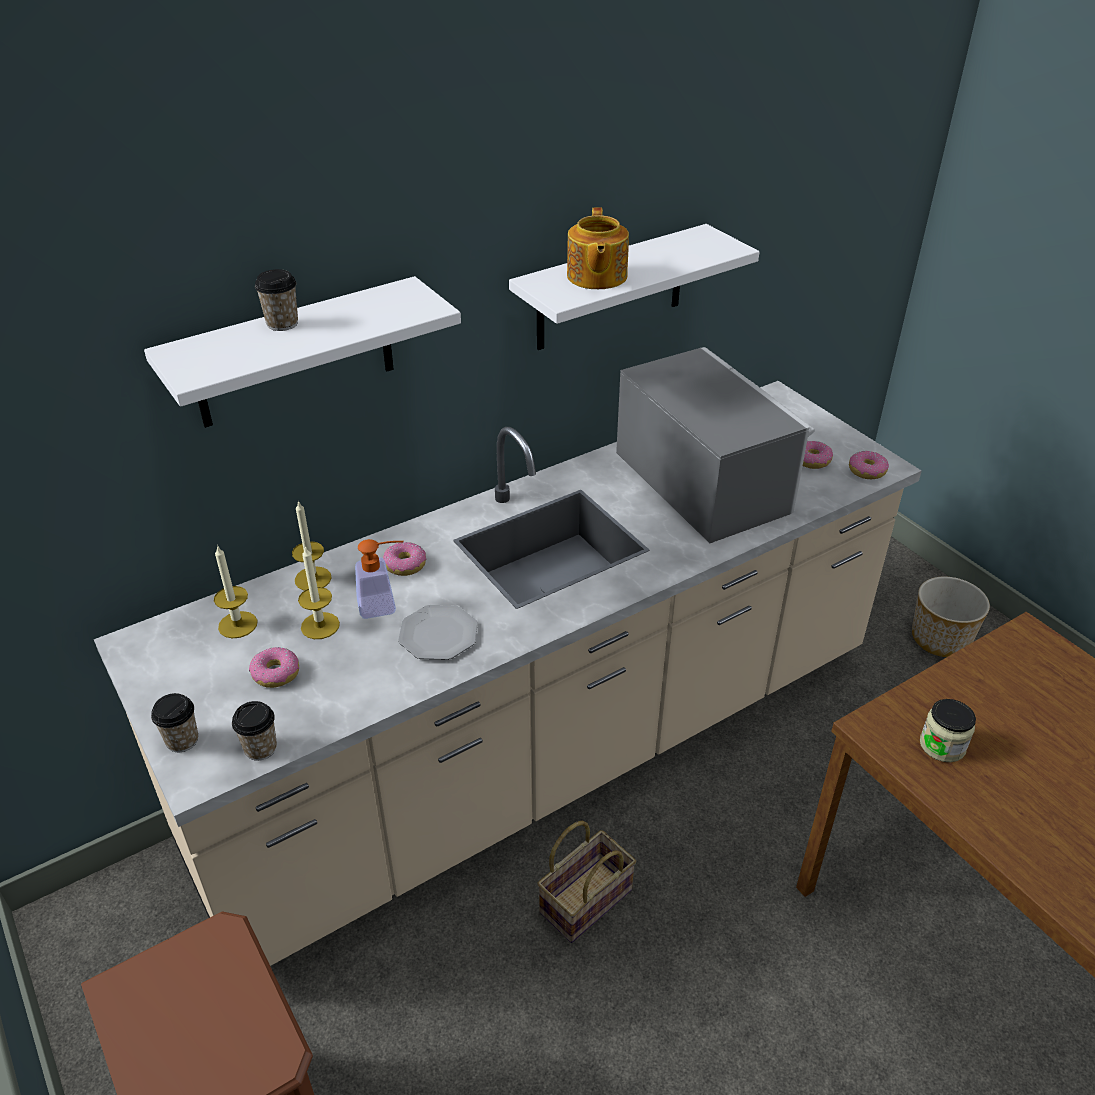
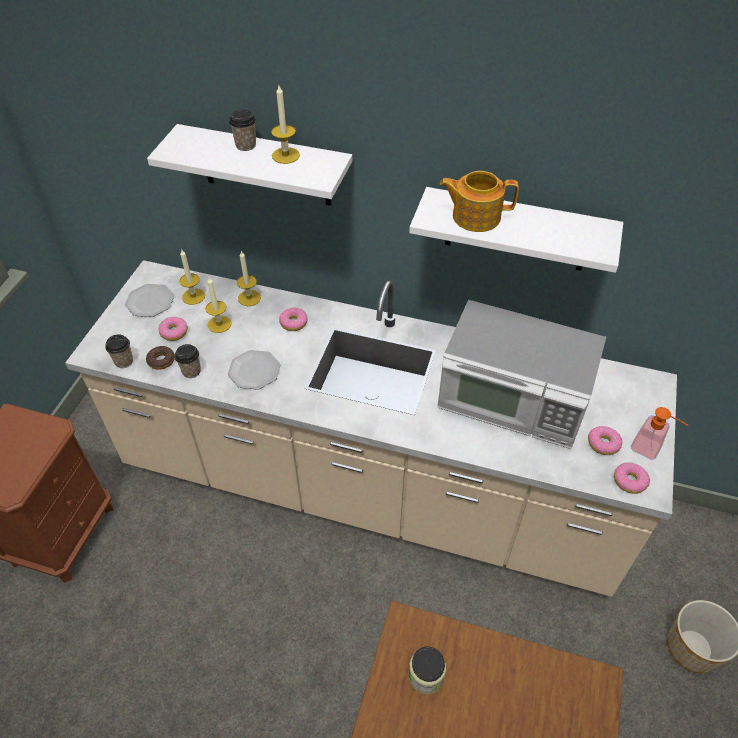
camera: 50 degrees right, 10 degrees up
(182, 740) = (108, 333): cup -> cup (191, 371)
(186, 669) = (150, 301): none -> plate
(310, 710) = (161, 360): none -> donut
(348, 309) = (285, 155): none -> candle
(384, 605) = (256, 336): soap dispenser -> soap dispenser (651, 450)
(586, 898) = (291, 571): basket -> none
(596, 277) = (475, 216): teapot -> teapot turned 45 degrees clockwise
(704, 480) = (512, 400): microwave -> microwave turned 90 degrees clockwise

